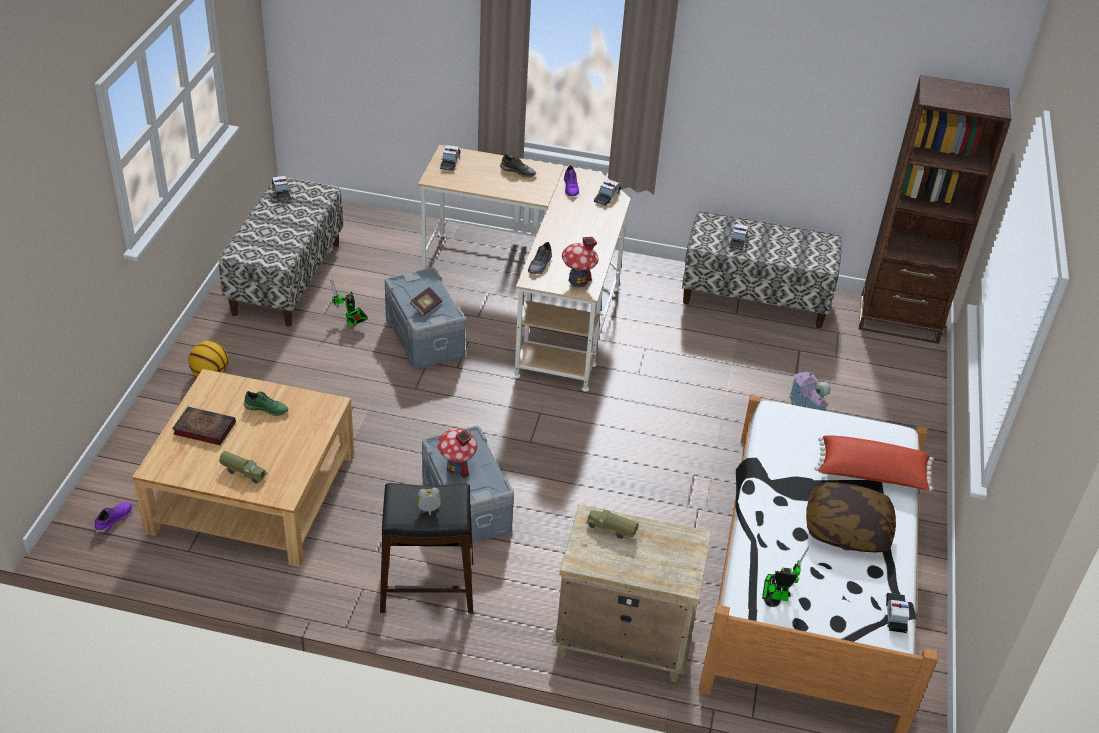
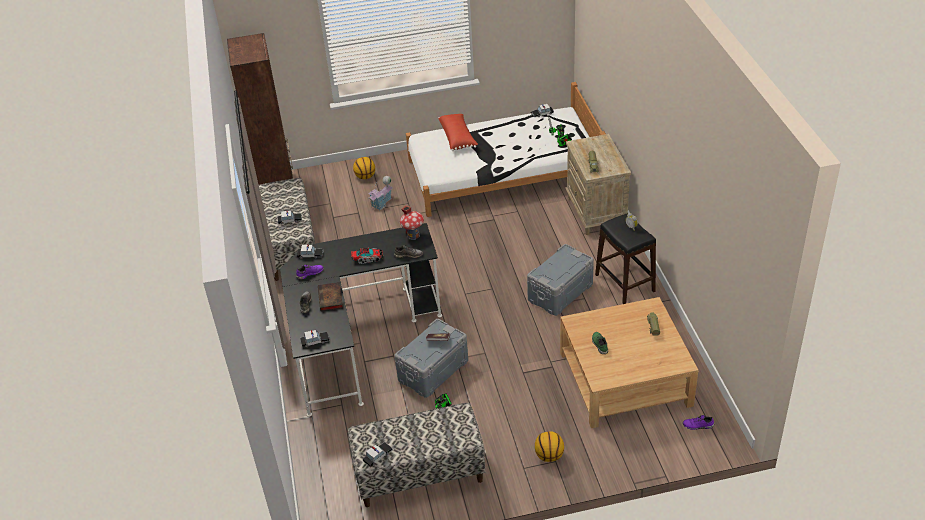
camera: 110 degrees left, 0 degrees up
(203, 428) = (638, 362): book -> book (331, 299)
(457, 468) = (565, 269): toy house -> none
(536, 297) = (354, 337): beige desk -> black desk
(561, 233) = (368, 259): none -> toy truck
(847, 528) = (501, 136): pillow -> none
(887, 410) = (365, 176): none -> basketball

